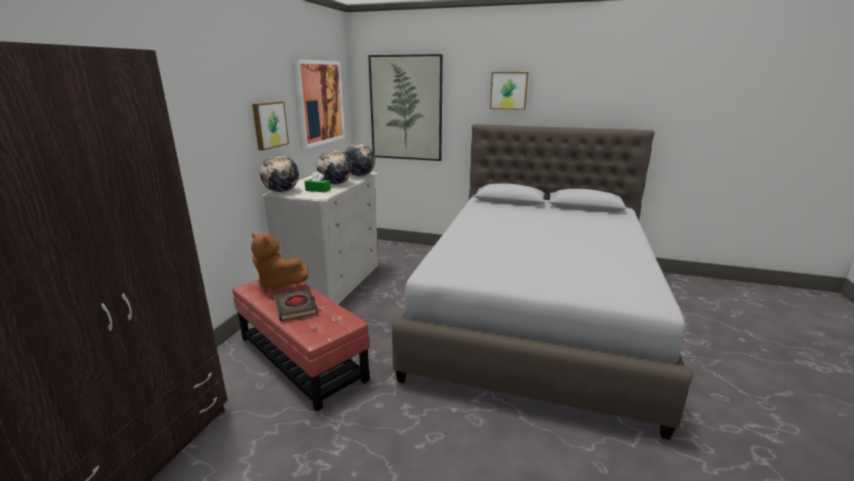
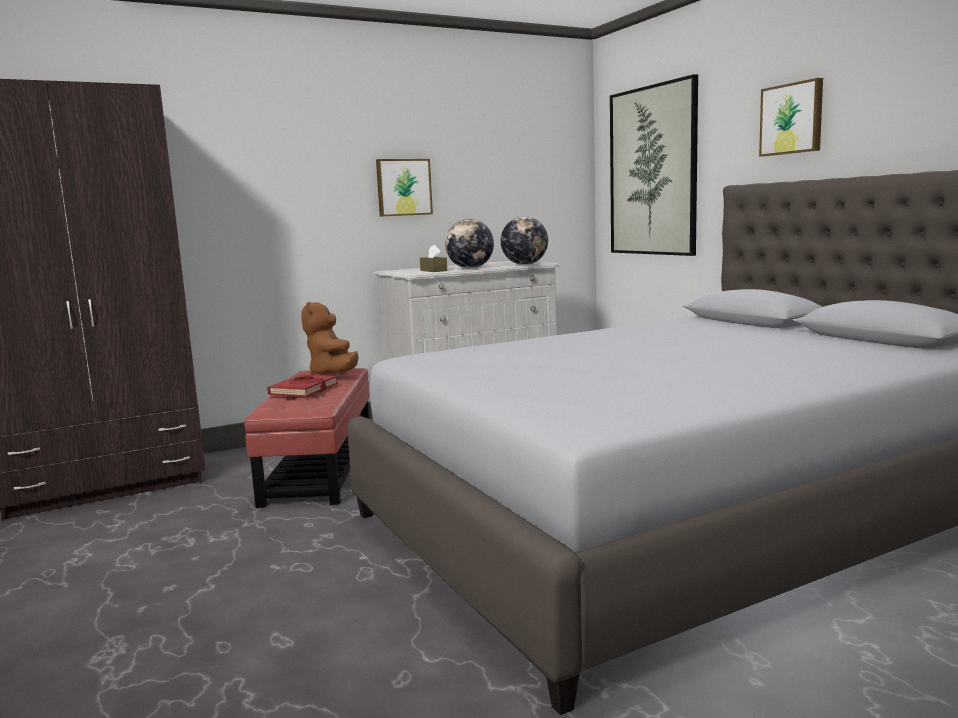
camera: 45 degrees right, 10 degrees down
(281, 191) = (397, 270): globe -> none
(296, 307) = (304, 390): black book -> red book
(318, 190) = (433, 270): green tissue box -> brown tissue box
(320, 102) = (513, 166): picture -> none

